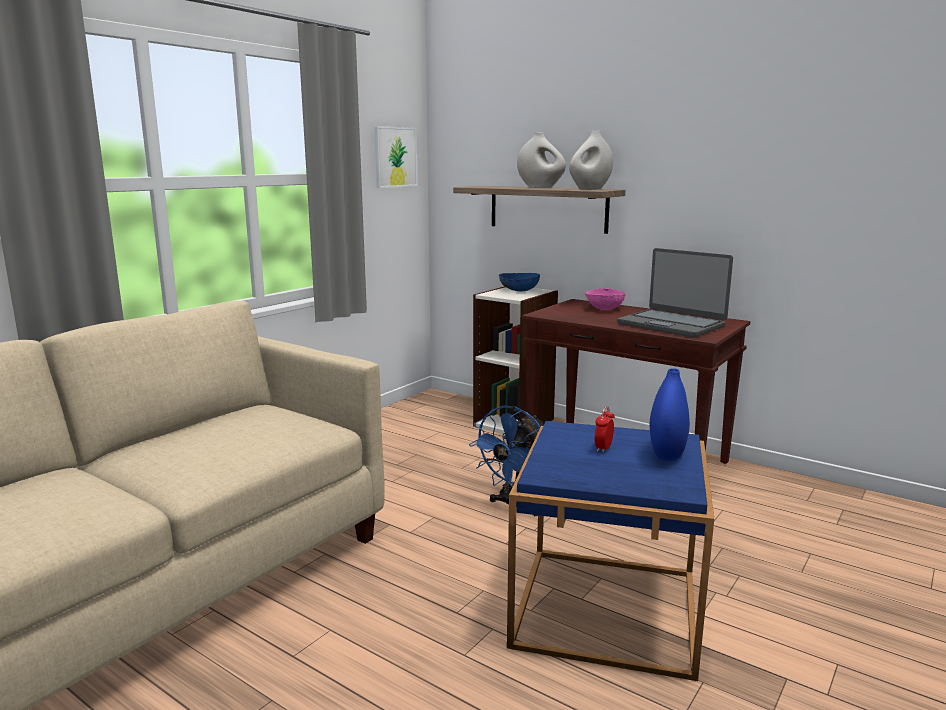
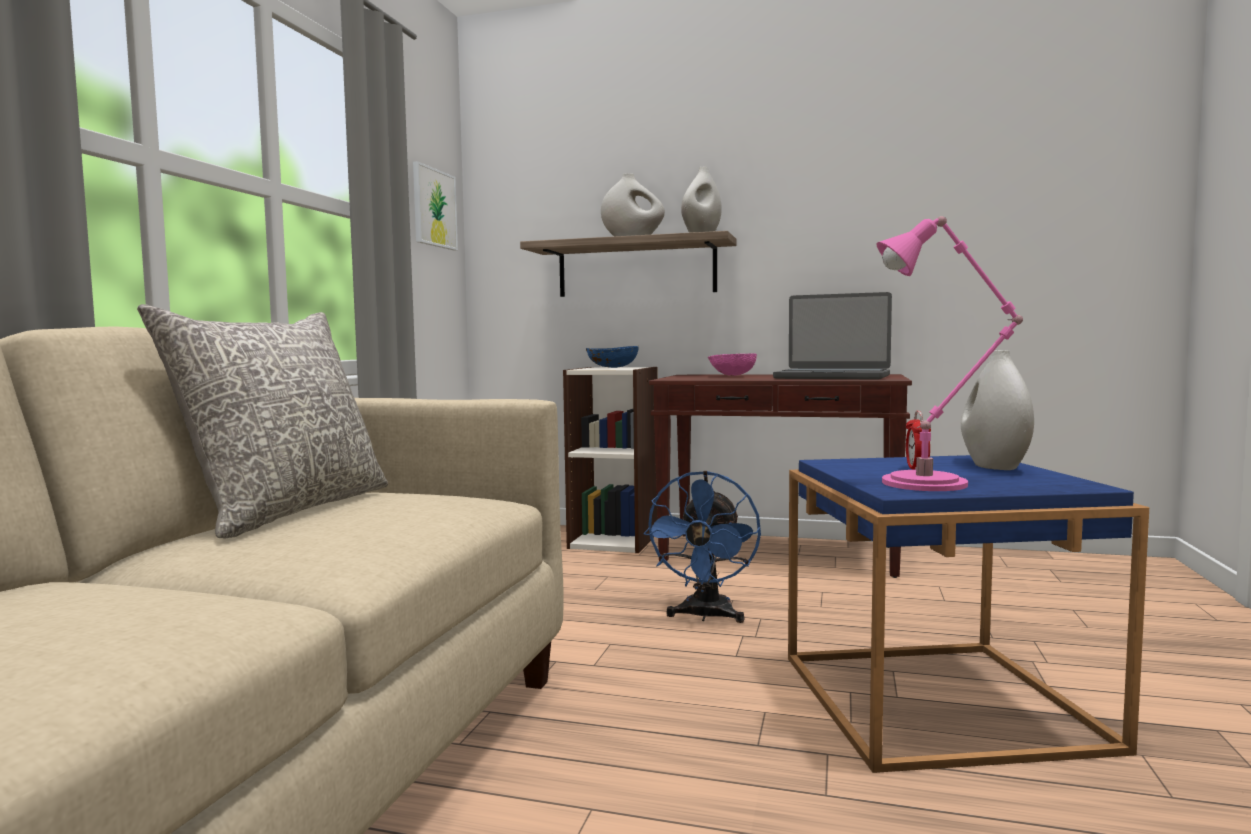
camera: 20 degrees left, 10 degrees down
(205, 425) = (287, 510): none -> grey pillow
(581, 469) = (931, 483): none -> pink table lamp
(667, 453) = (993, 466): blue vase -> white vase

